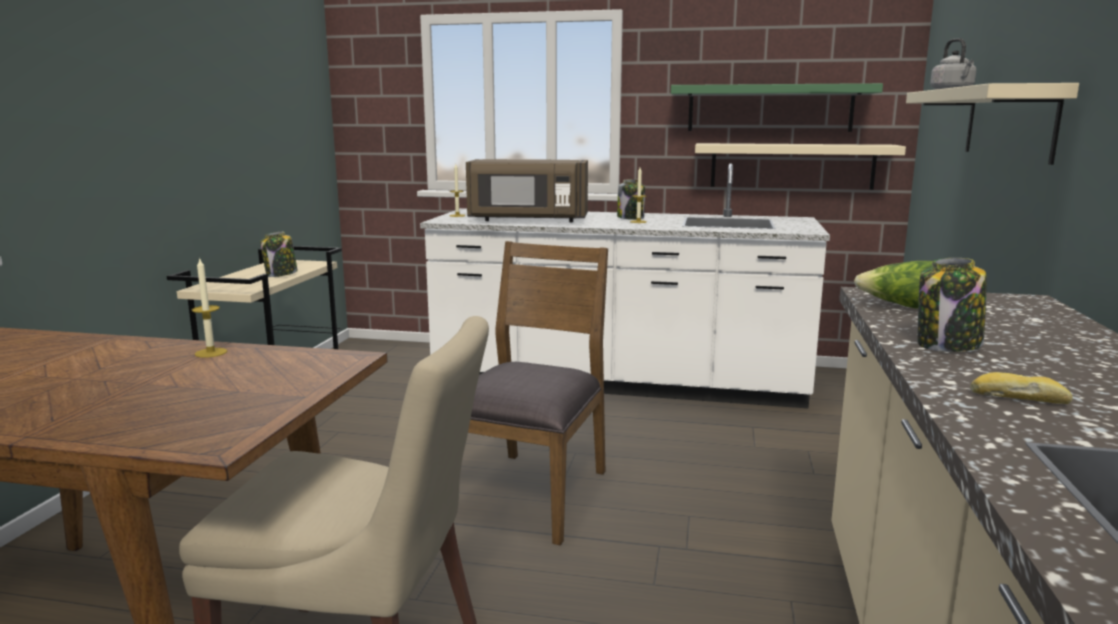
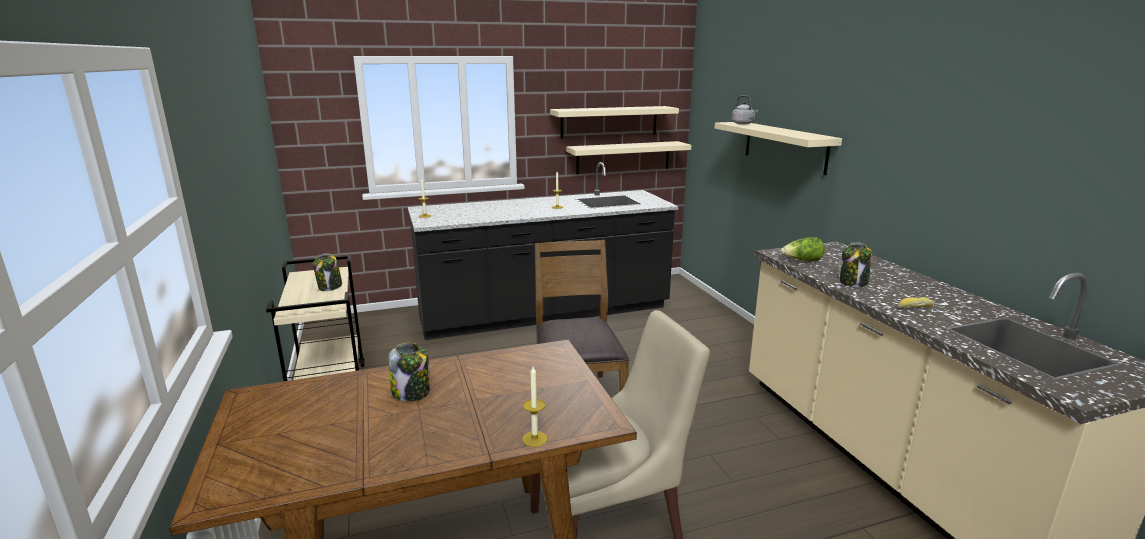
camera: 30 degrees left, 5 degrees up
(211, 352) = (464, 366): candle -> candle (534, 439)
(527, 220) = (484, 214): brown microwave -> none
(618, 382) = (545, 313): white counter -> black counter
(631, 218) = (545, 203): jar -> jar (412, 392)
(769, 108) = (609, 122): green shelf -> beige shelf

